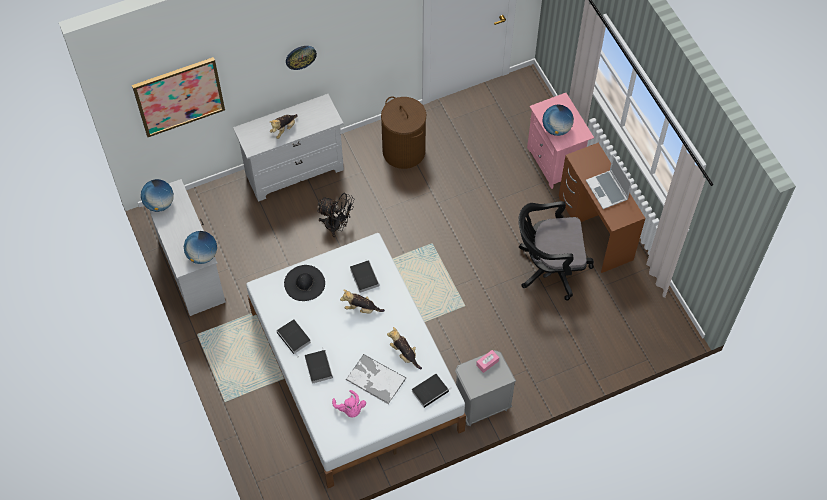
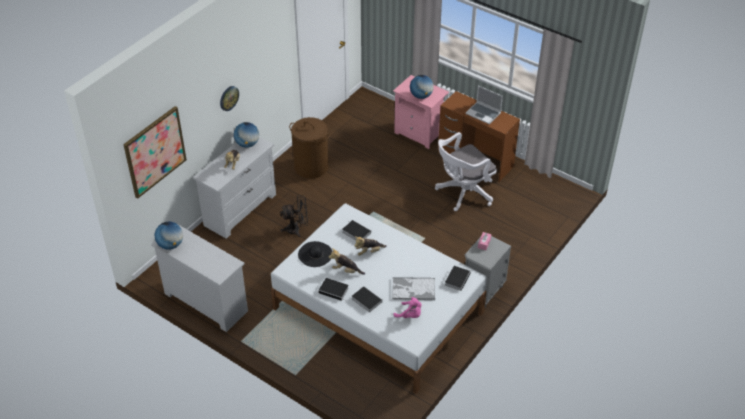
camera: 30 degrees left, 15 degrees down
(202, 255) = (229, 263): globe -> globe (247, 144)
(404, 354) = (421, 265): plush toy -> plush toy (346, 270)
(548, 267) = (463, 193): black office chair -> white office chair

